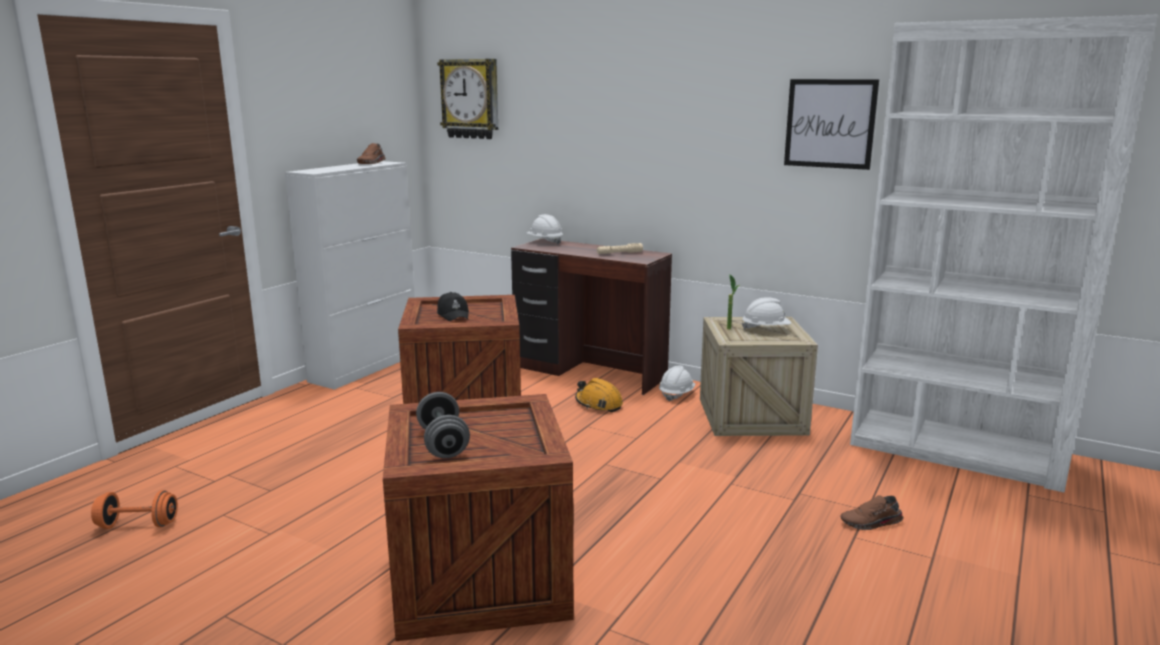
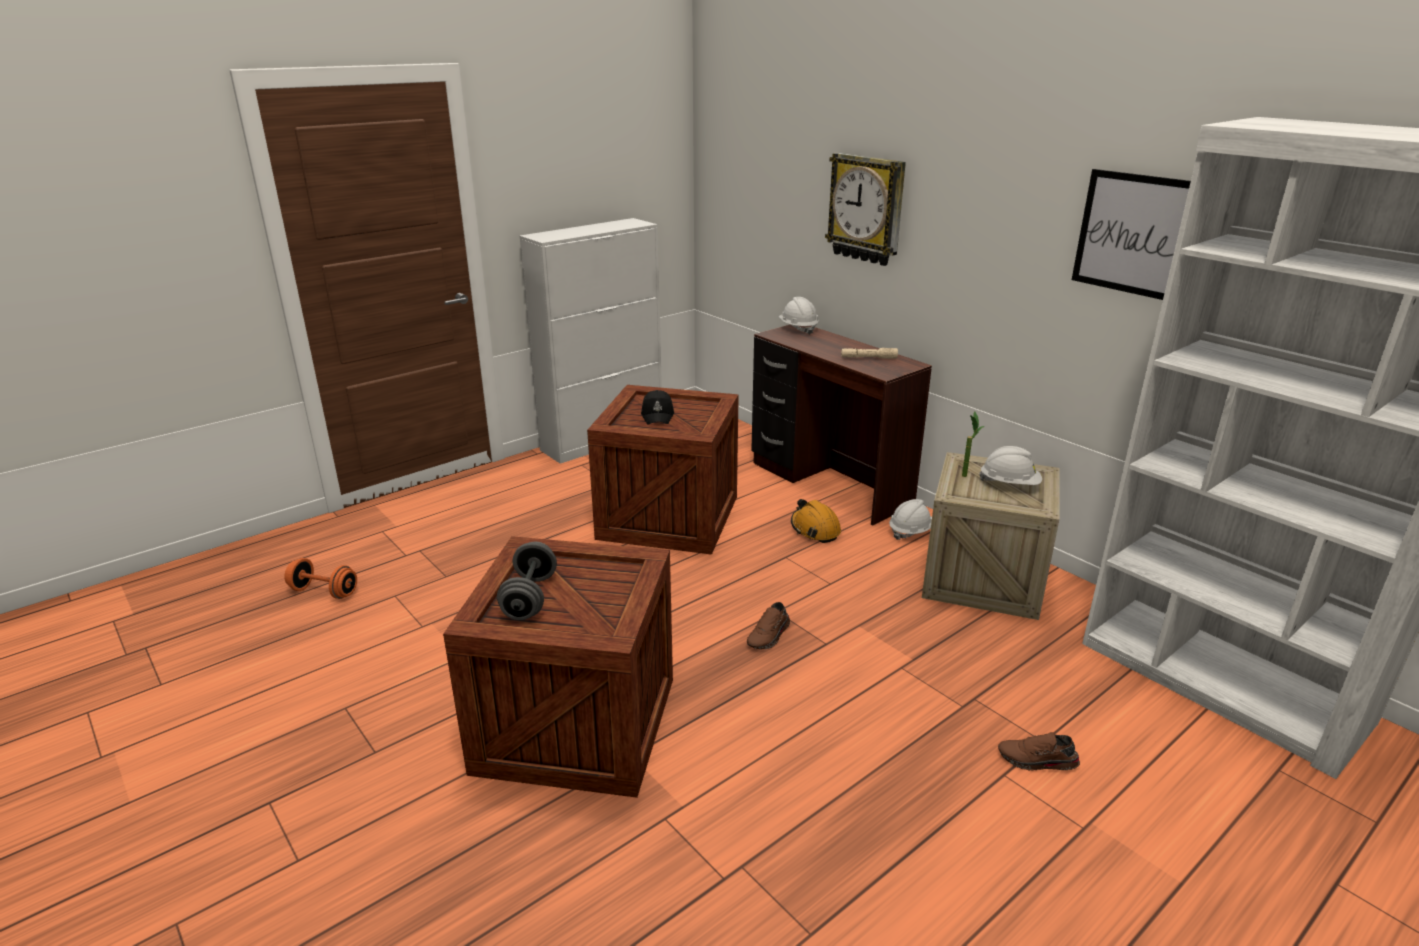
camera: 20 degrees right, 10 degrees up
(372, 163) = (621, 223): brown shoe -> brown shoe (769, 636)
(470, 99) = (740, 149): wall clock -> wall clock (866, 209)

